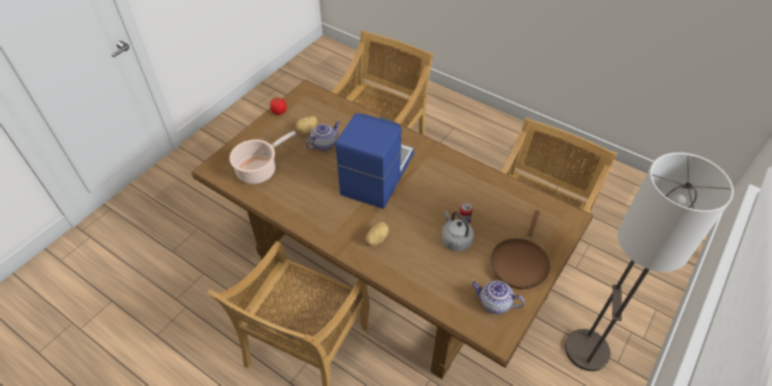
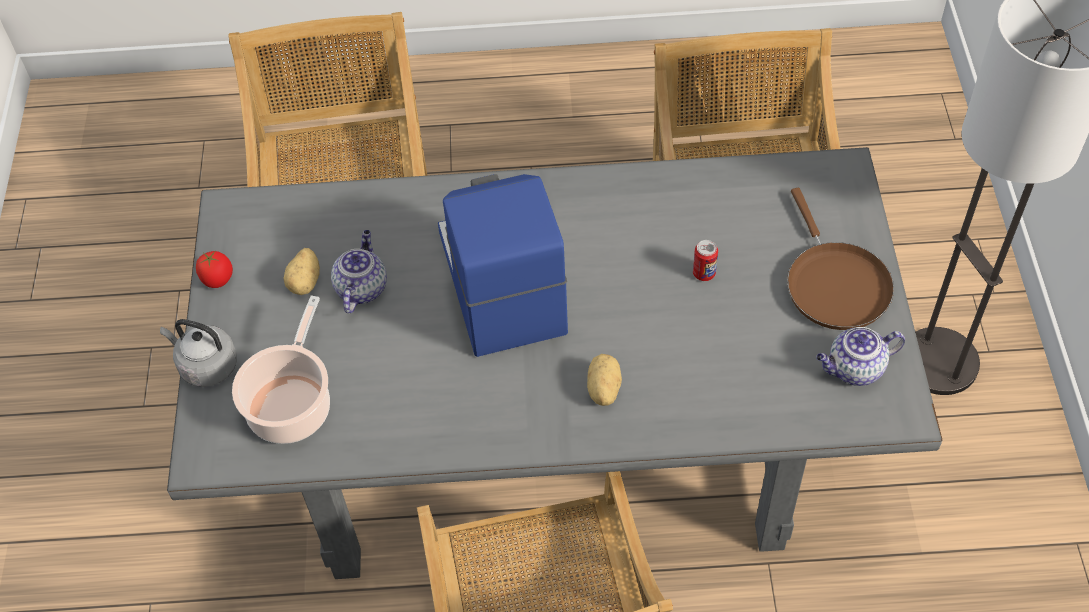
camera: 35 degrees left, 5 degrees up
(383, 269) = (550, 445): brown dining table -> grey dining table
(455, 240) = (717, 311): grey kettle -> grey kettle (206, 365)

